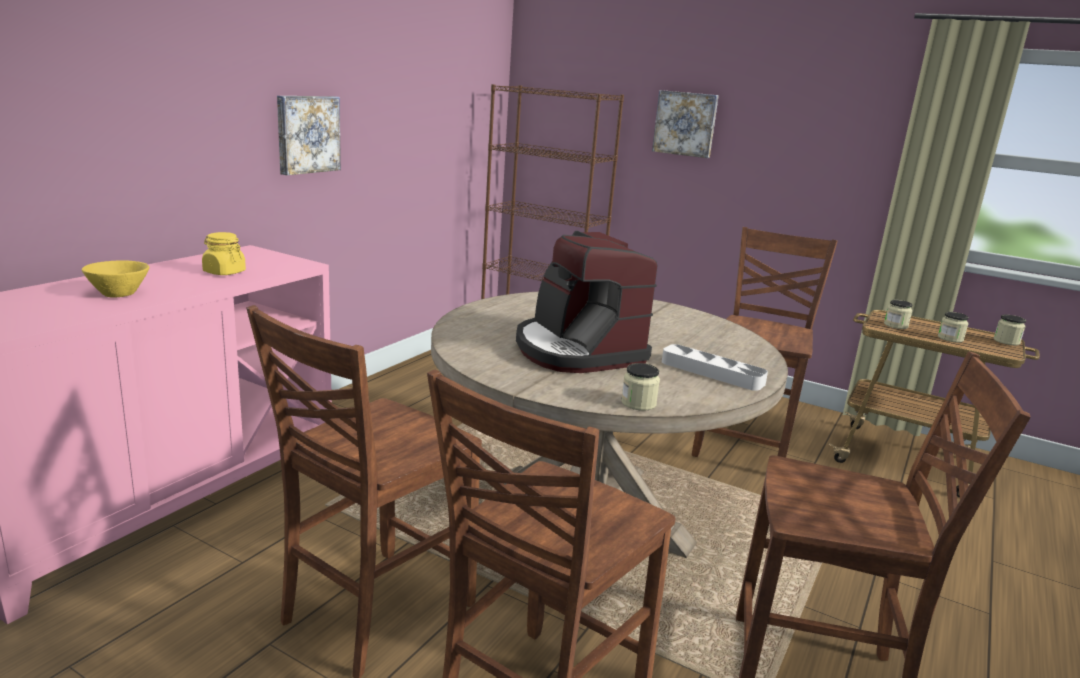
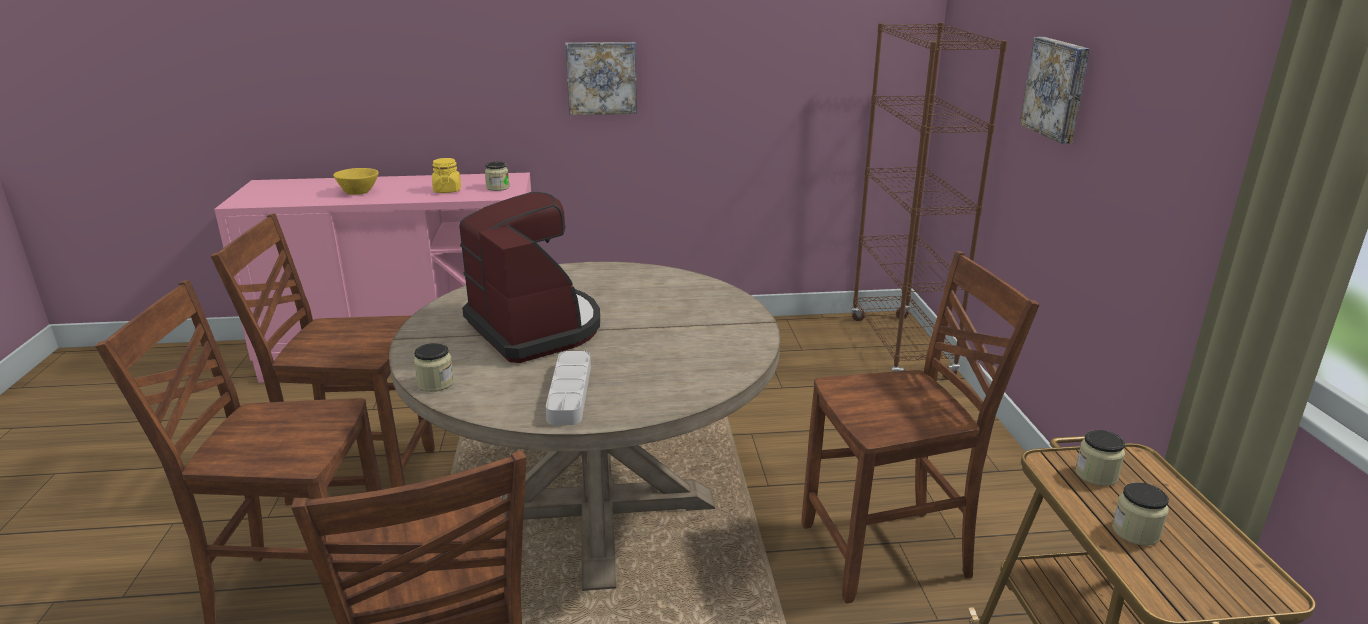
camera: 55 degrees right, 5 degrees up
(577, 350) = (536, 328): coffee machine -> coffee machine turned 120 degrees clockwise
(1006, 341) = (1247, 590): jar -> jar (497, 188)

